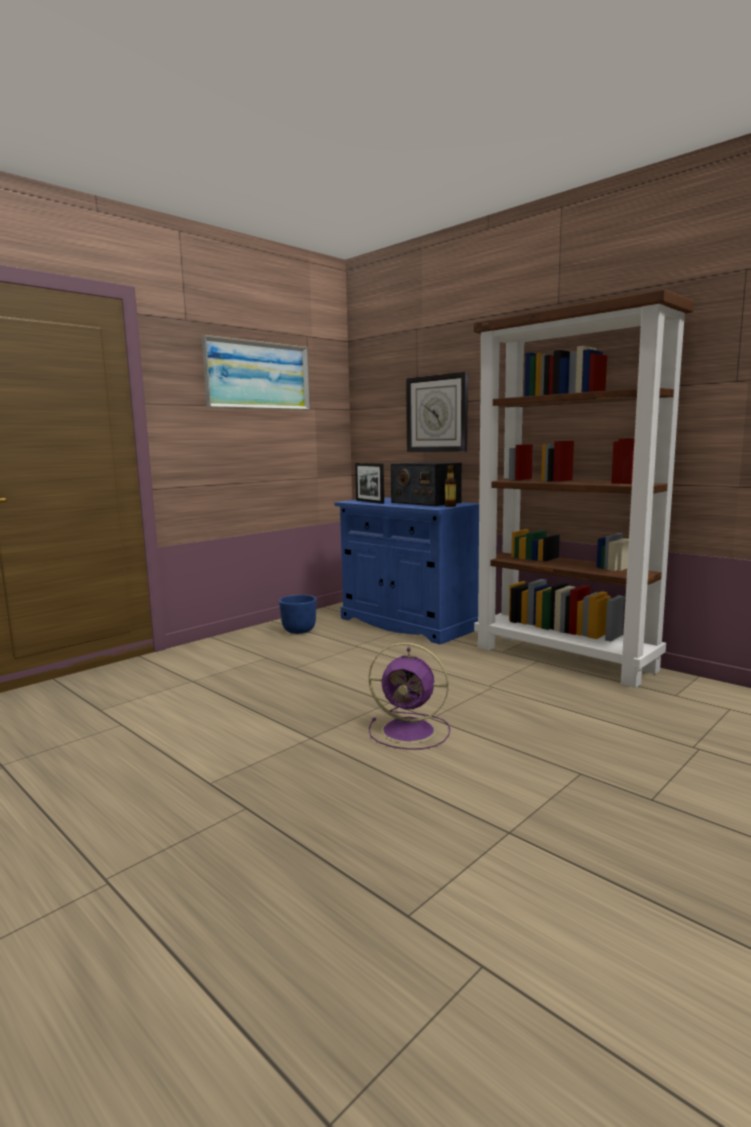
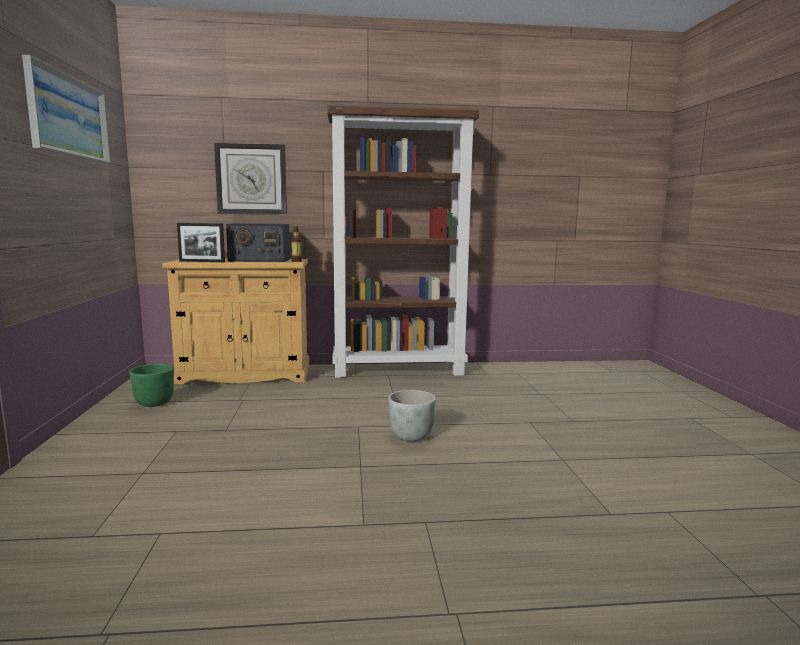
camera: 50 degrees left, 0 degrees up
(299, 631) = (155, 403): blue planter -> green planter
(407, 623) = (245, 374): blue cabinet -> beige cabinet
(411, 731) = (411, 436): purple fan -> grey planter

